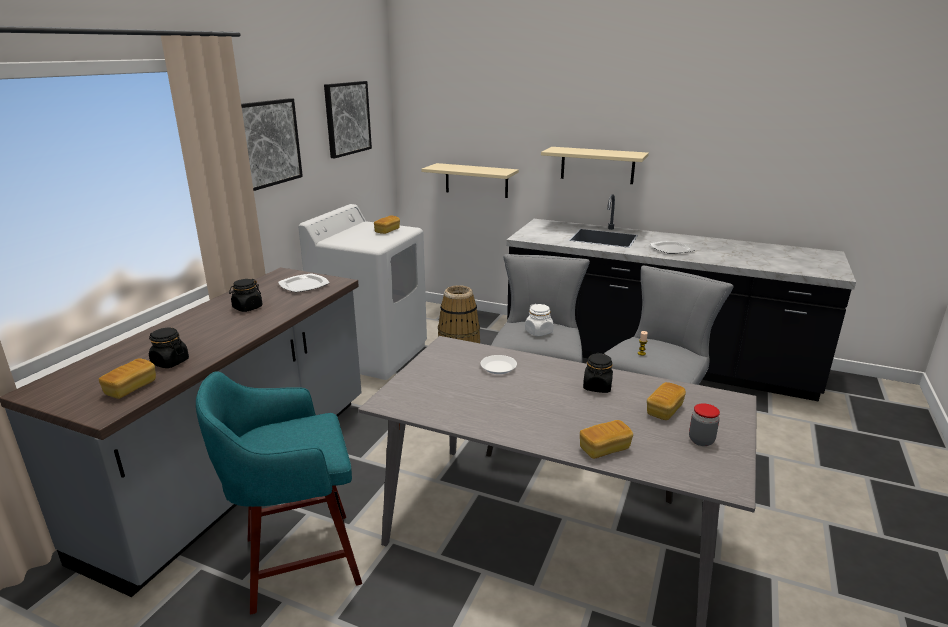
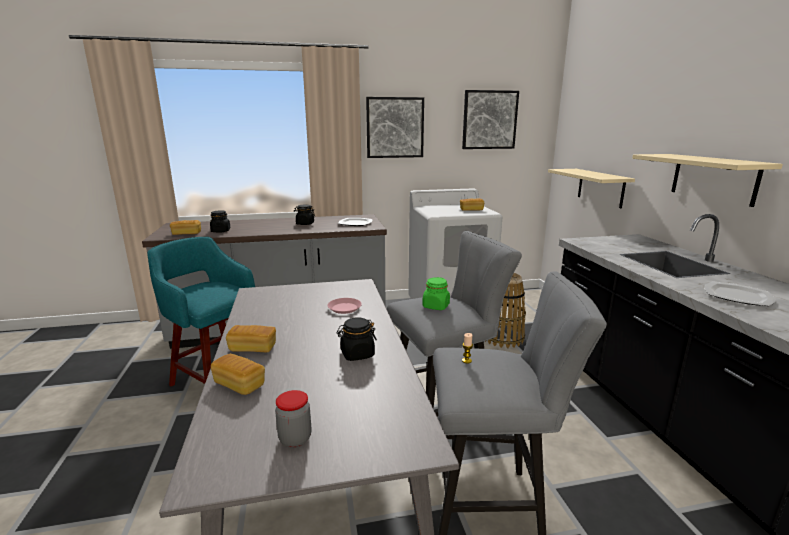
camera: 55 degrees right, 5 degrees down
(498, 367) = (344, 308): white plate -> pink plate
(539, 332) = (436, 306): white jar -> green jar
(664, 410) = (345, 400): bread -> bread (253, 348)

